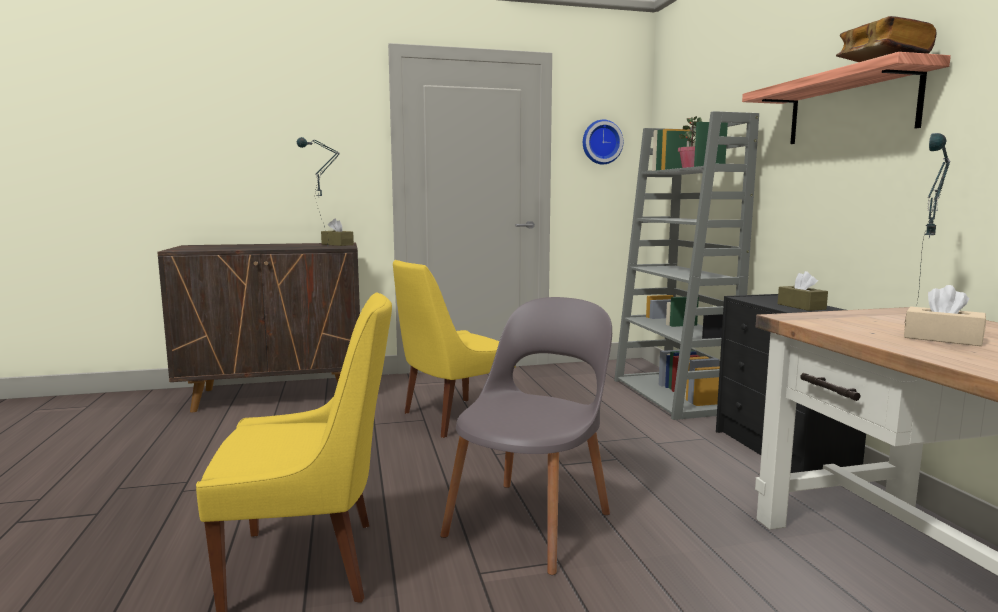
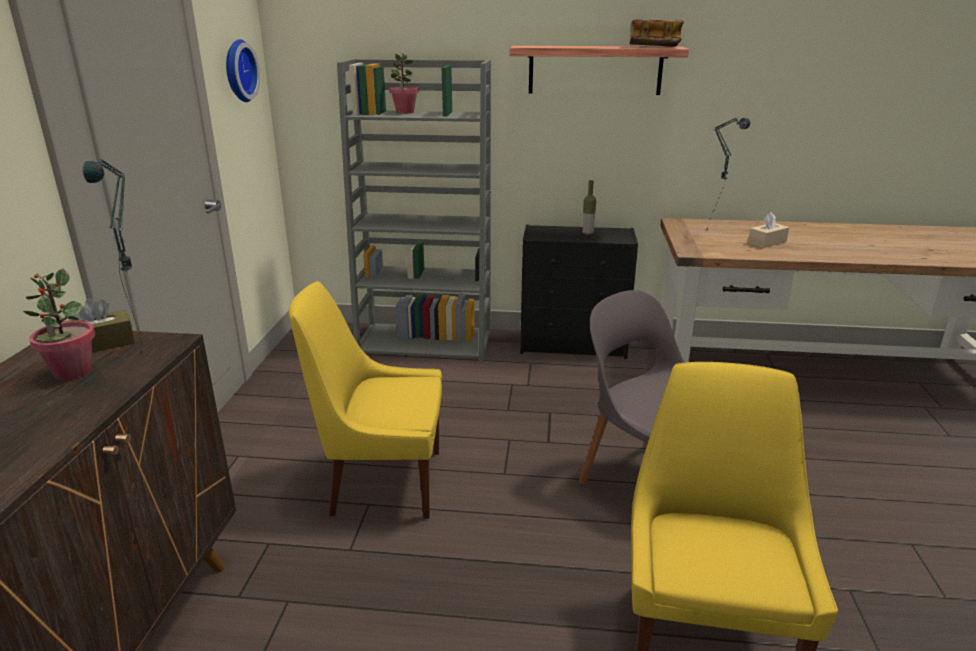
camera: 70 degrees left, 15 degrees up
(306, 245) = (72, 372): none -> potted plant
(451, 418) = (381, 482): yellow chair -> yellow chair turned 105 degrees clockwise
(801, 306) = (587, 234): brown tissue box -> bottle

